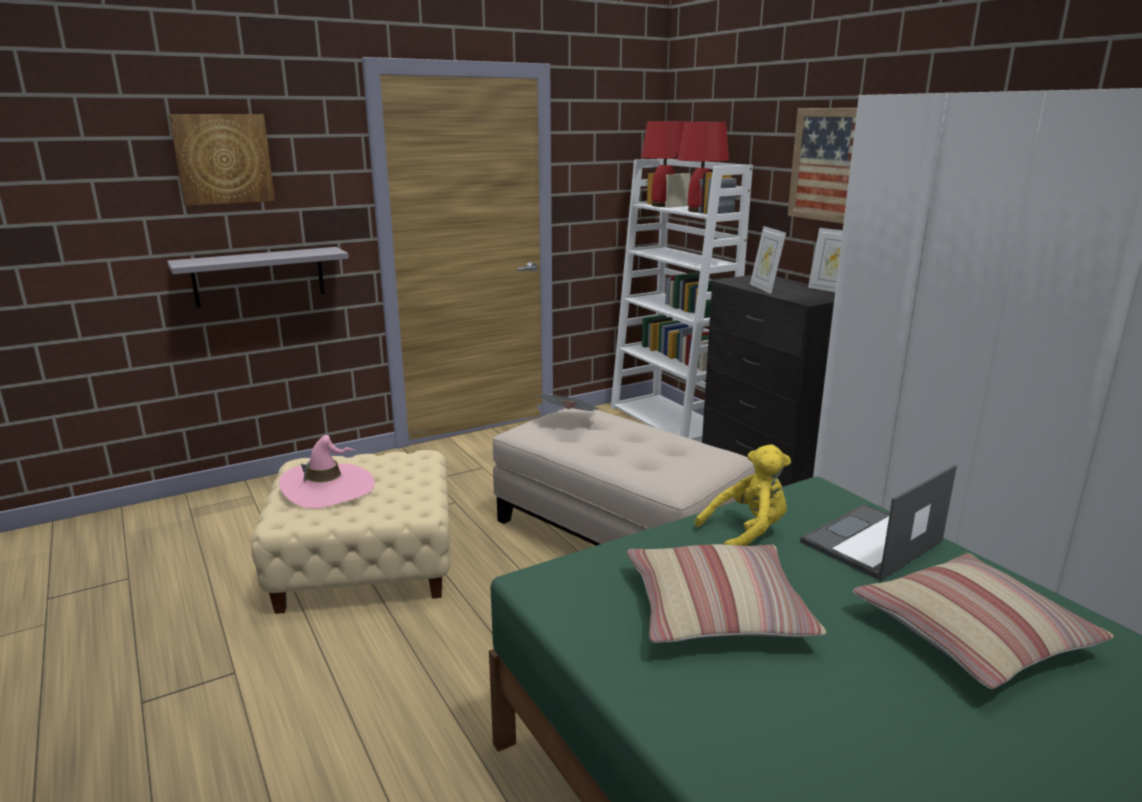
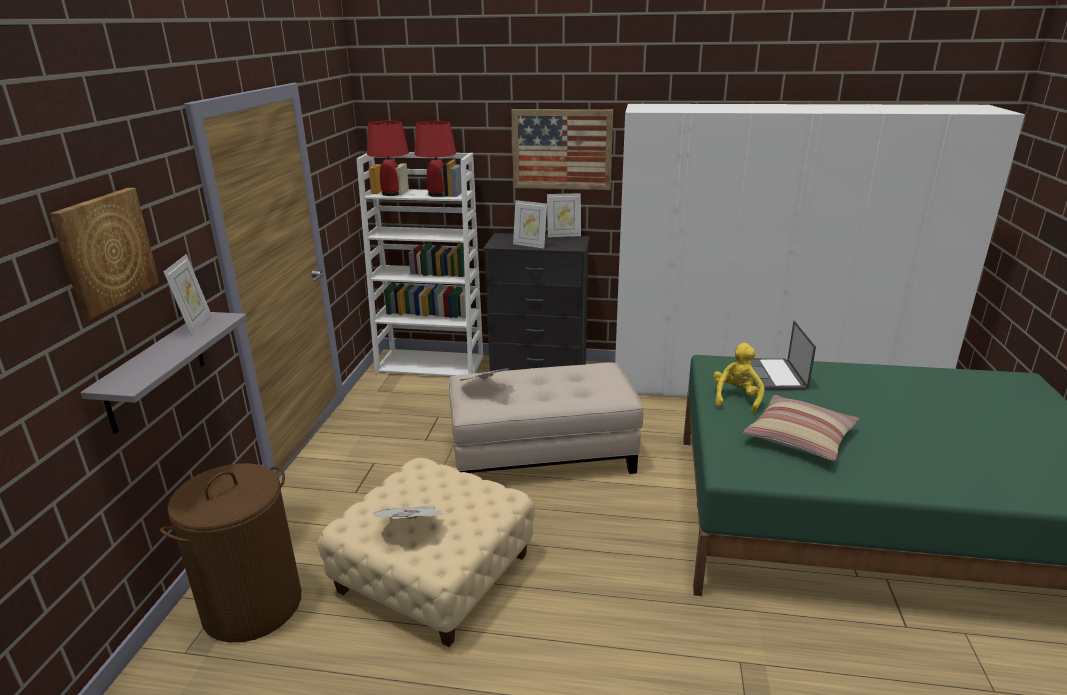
camera: 50 degrees left, 5 degrees up
(256, 507) = (252, 605): none -> brown laundry basket
(307, 250) = (196, 325): none -> picture frame
(328, 488) = (412, 526): pink hat -> newspaper
(972, 634) = (863, 393): pillow -> none

